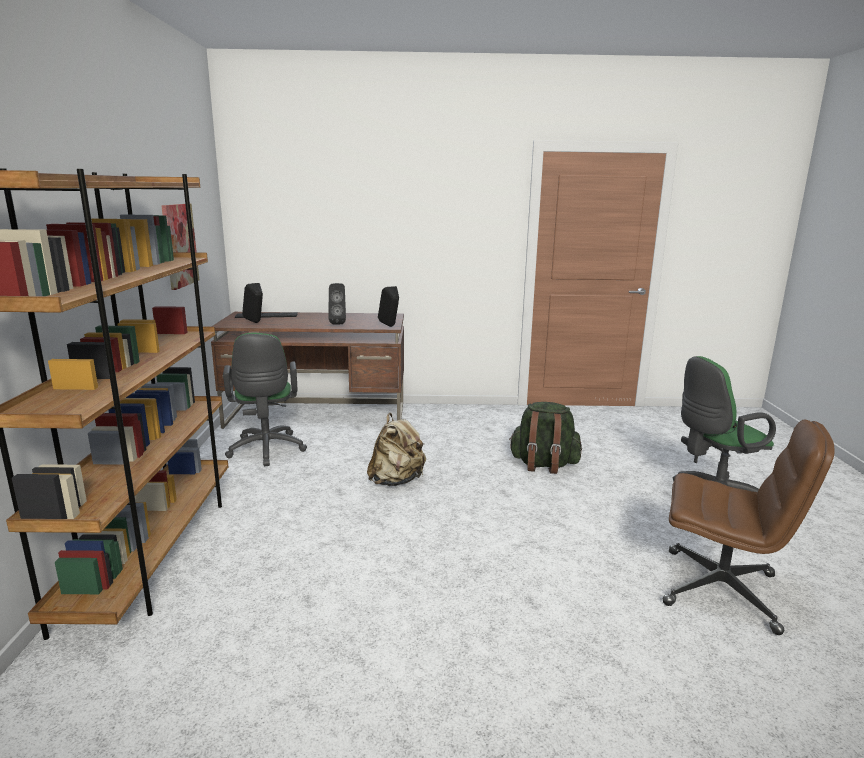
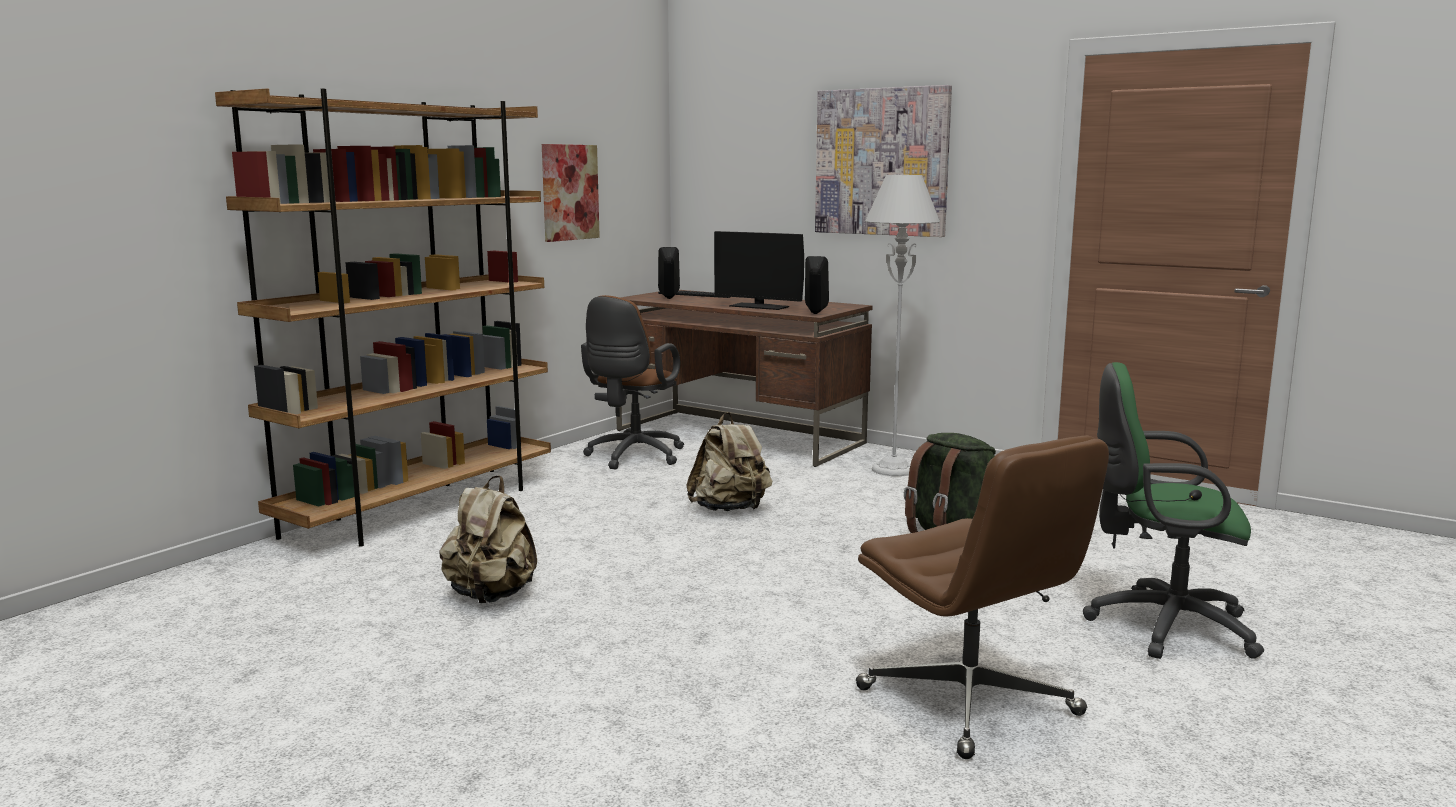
camera: 35 degrees right, 5 degrees down
(266, 451) = (632, 457): green office chair -> brown office chair
(338, 323) = (759, 306): black speaker -> monitor
(341, 625) = (491, 596): none -> beige backpack
(406, 216) = (882, 162): none -> picture
(445, 422) = (893, 469): none -> grey floor lamp

